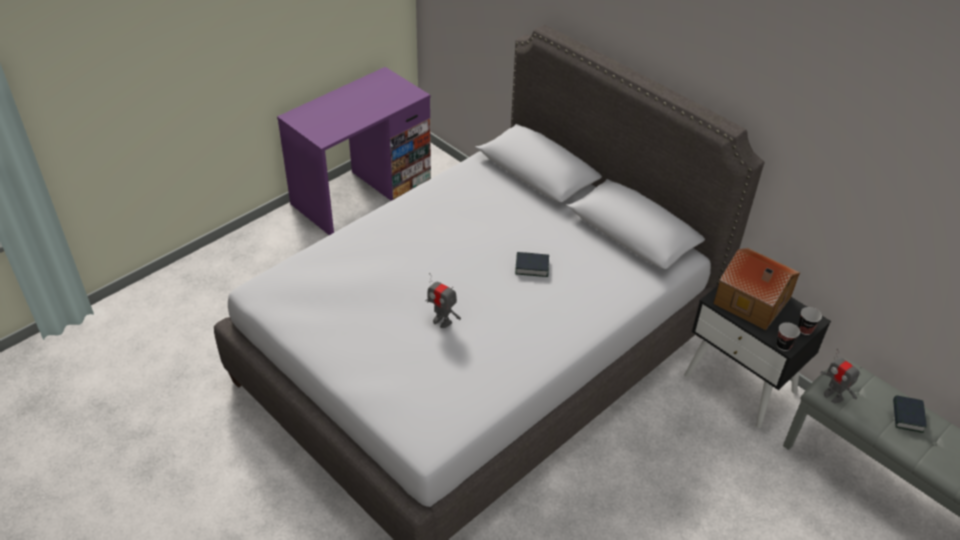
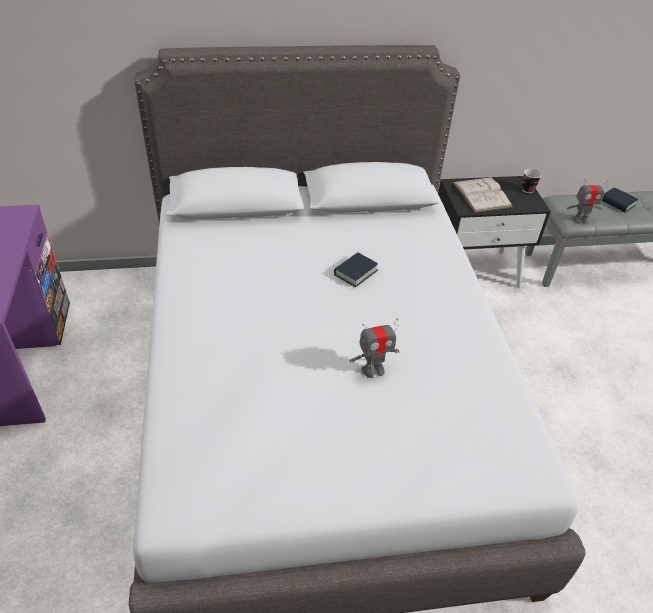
camera: 55 degrees left, 0 degrees up
(752, 302) = (481, 195): toy house -> white book
(783, 345) = (536, 206): cup -> none

